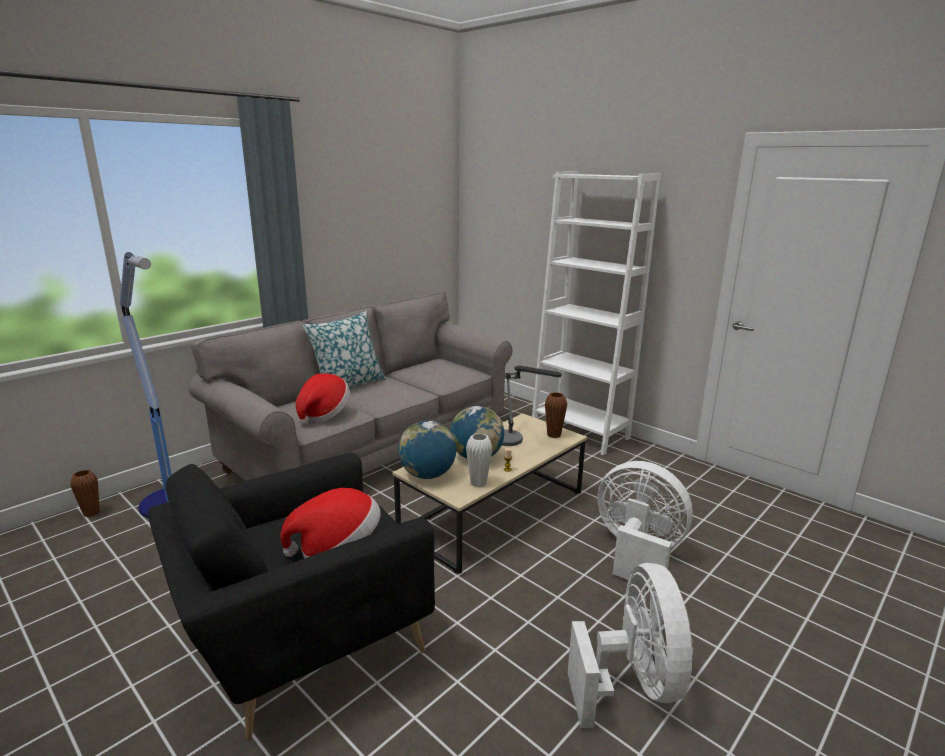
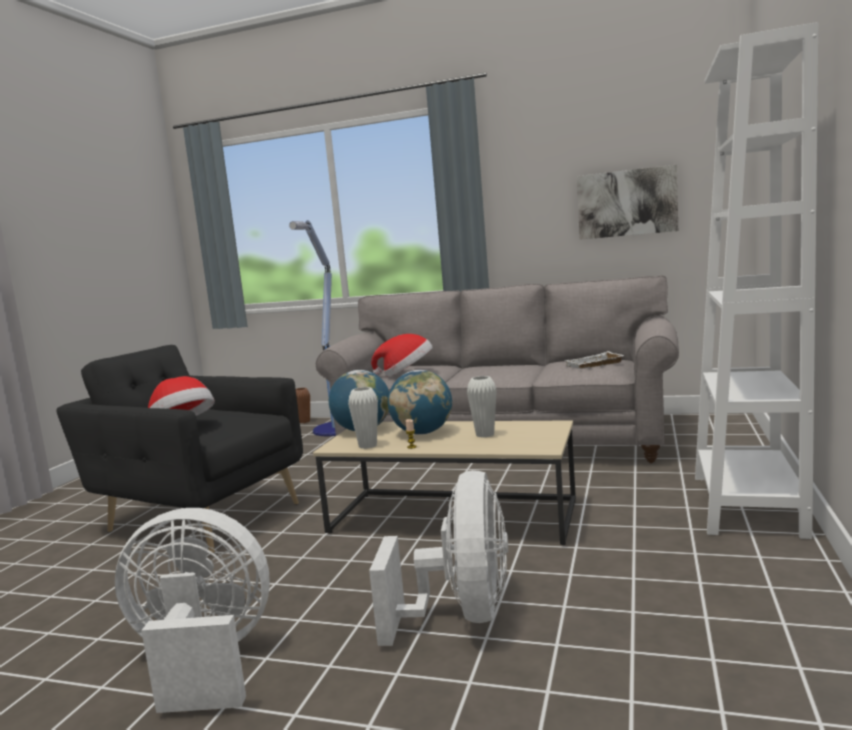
camera: 65 degrees right, 10 degrees down
(348, 386) = (485, 364): pillow -> none
(394, 232) = (626, 203): none -> picture
(444, 368) = (594, 365): none -> white tray
(515, 442) = (485, 435): table lamp -> white vase
(554, 435) = (533, 442): brown vase -> none
(633, 683) = (203, 662): white fan -> white fan turned 150 degrees counterclockwise

